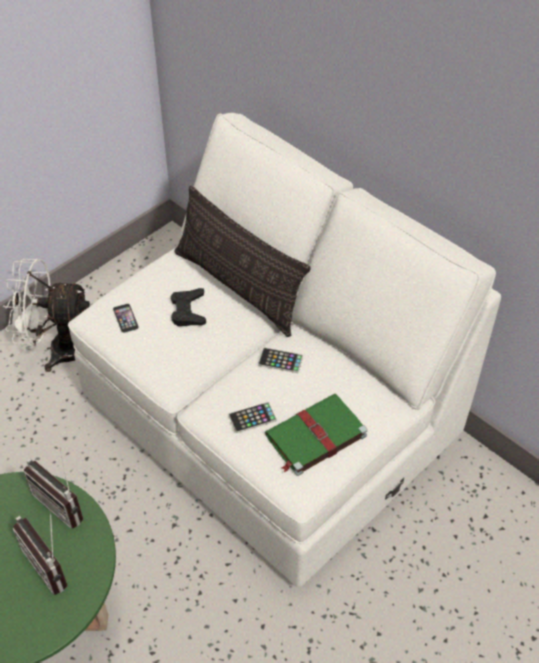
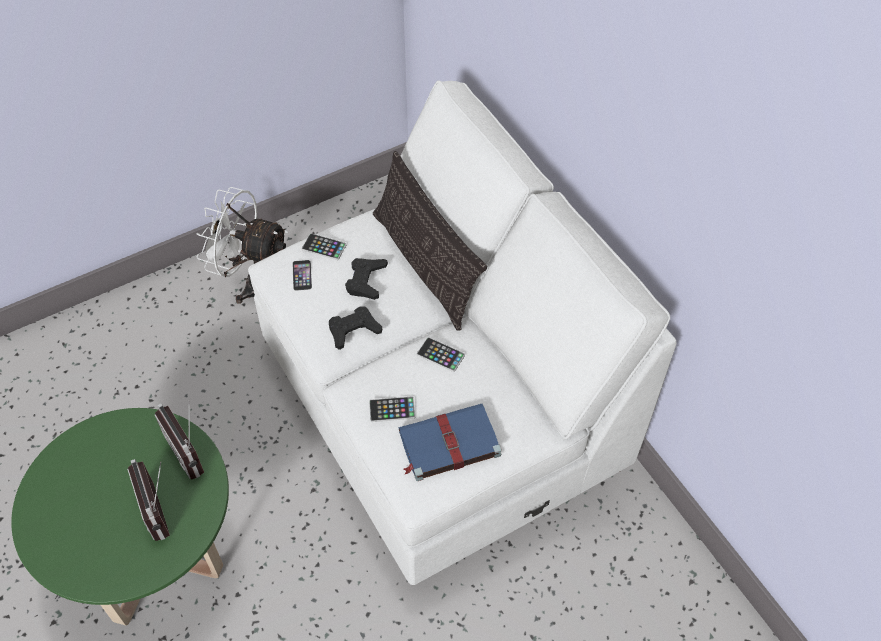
camera: 15 degrees right, 5 degrees up
(138, 289) = (324, 247): none -> phone
(191, 356) = (353, 330): none -> black game controller
(314, 436) = (447, 444): green book -> blue book

